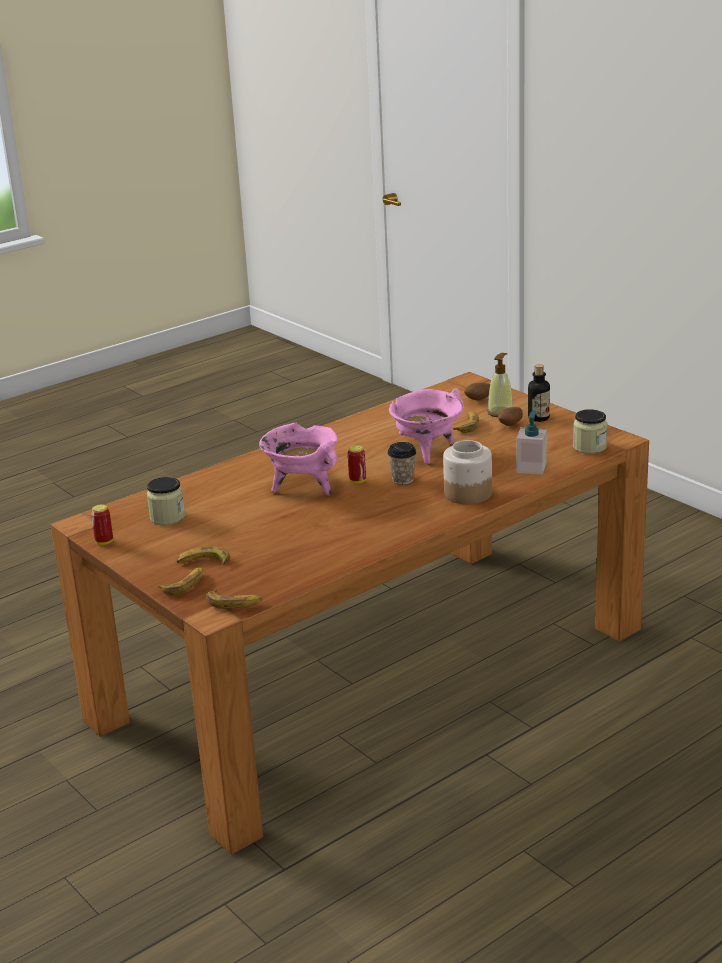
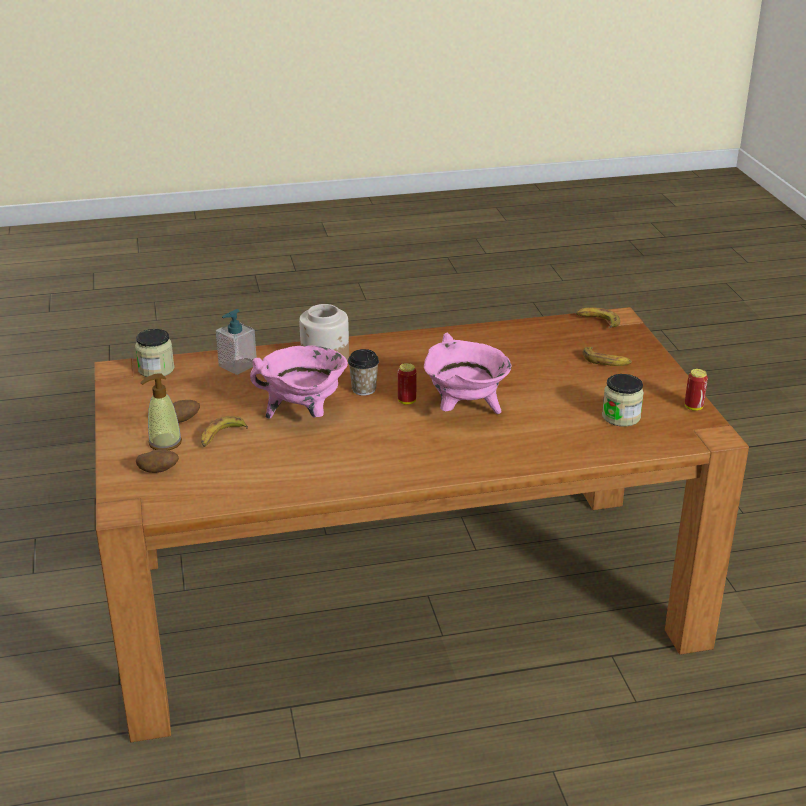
camera: 155 degrees left, 5 degrees up
(184, 585) = (631, 347): banana -> none
(538, 418) = (141, 421): bottle -> none

